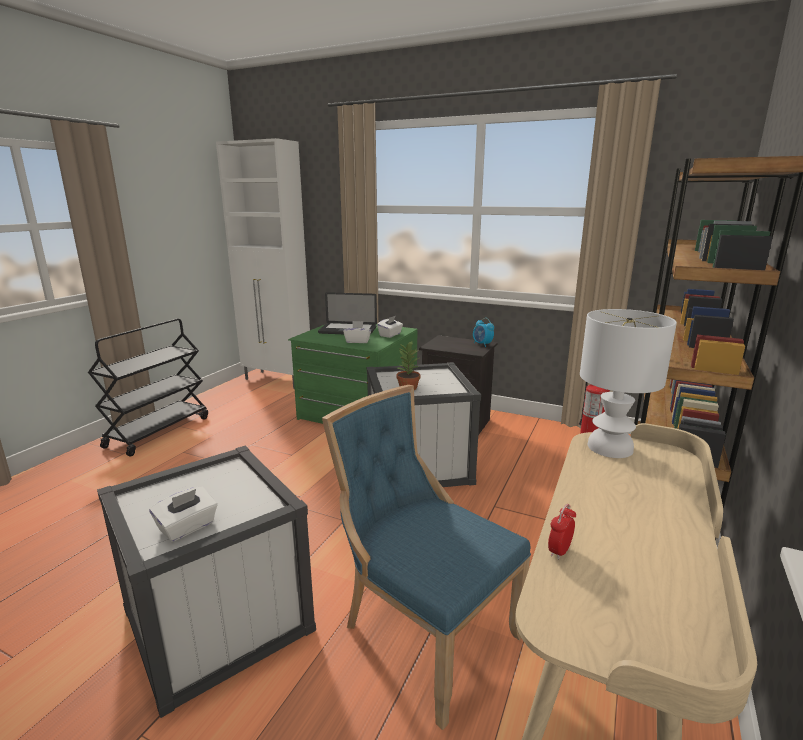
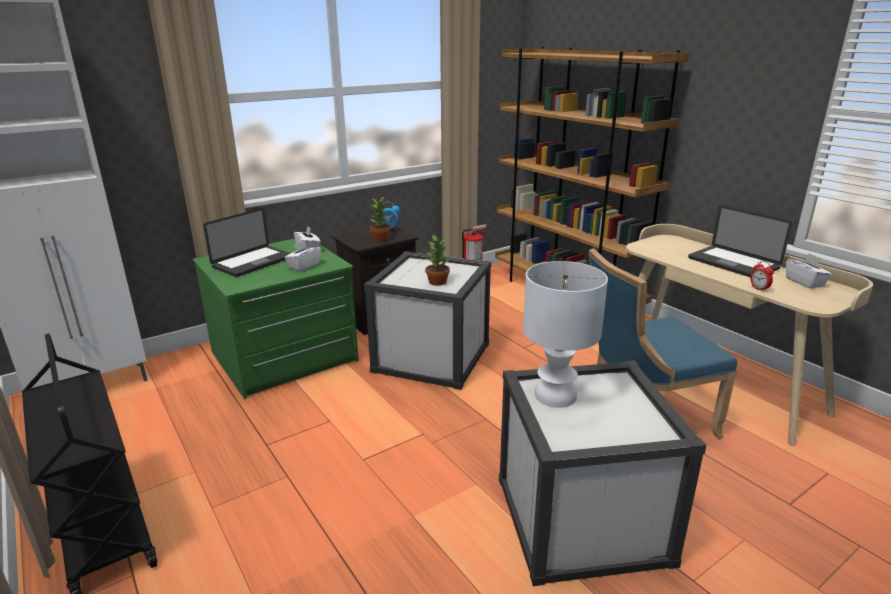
camera: 60 degrees left, 5 degrees up
(187, 527) = (635, 418): white tissue box -> white tissue box (805, 282)
(455, 347) = (381, 239): none -> potted plant
(611, 448) = (652, 247): white table lamp -> white table lamp (556, 395)
(648, 518) = (733, 263): none -> laptop

